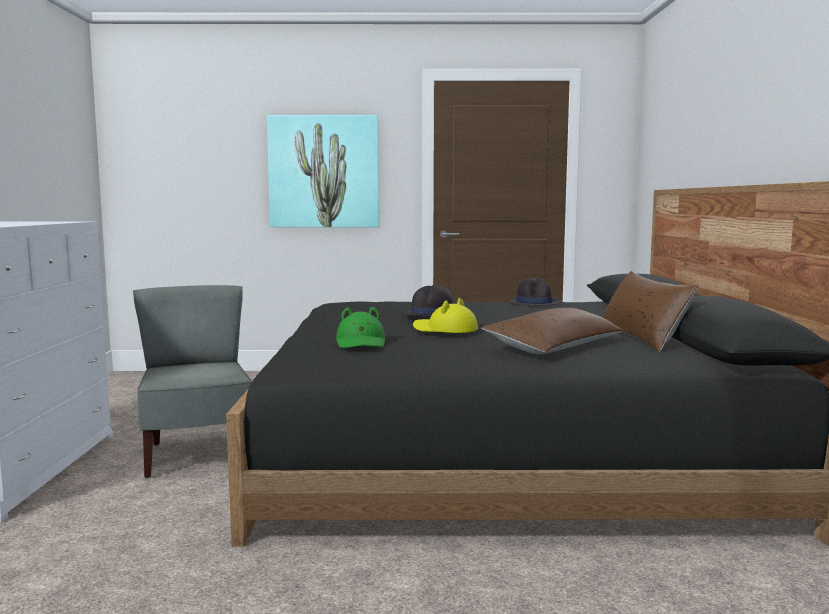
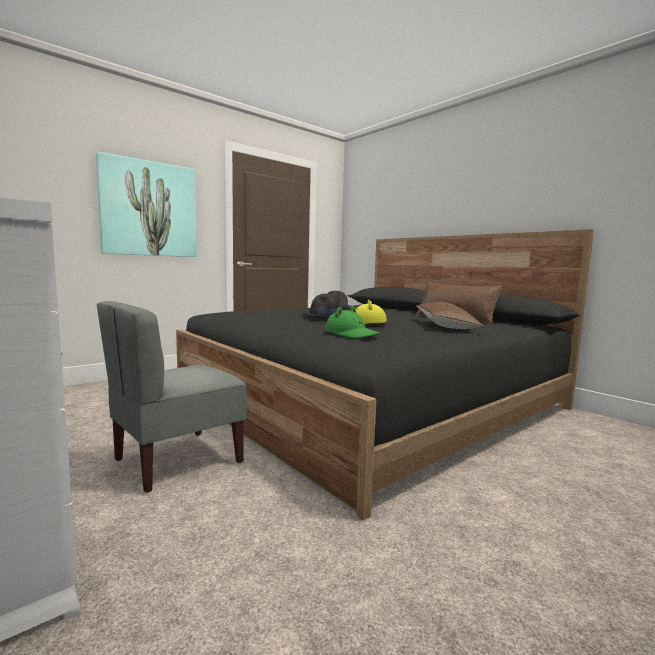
camera: 40 degrees left, 0 degrees up
(198, 455) = (177, 460): grey chair -> grey chair turned 75 degrees counterclockwise

